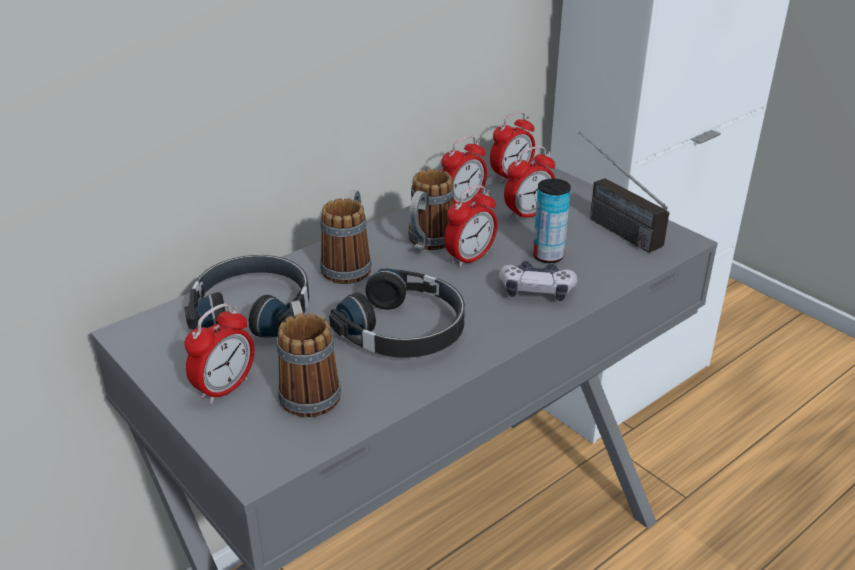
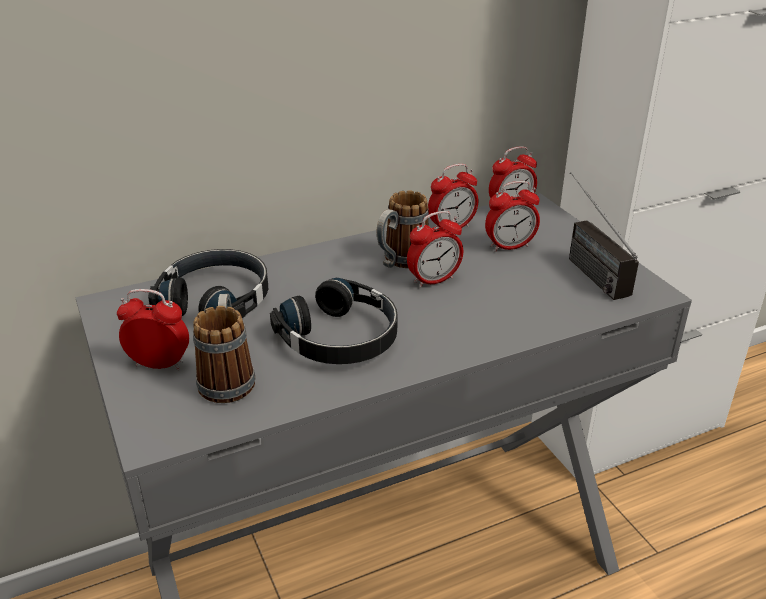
camera: 15 degrees right, 0 degrees up
(225, 388) = (159, 364): alarm clock -> alarm clock turned 135 degrees counterclockwise
(349, 265) = (320, 271): mug -> none
(536, 291) = (483, 320): game controller -> none
(548, 256) = (510, 289): can -> none

